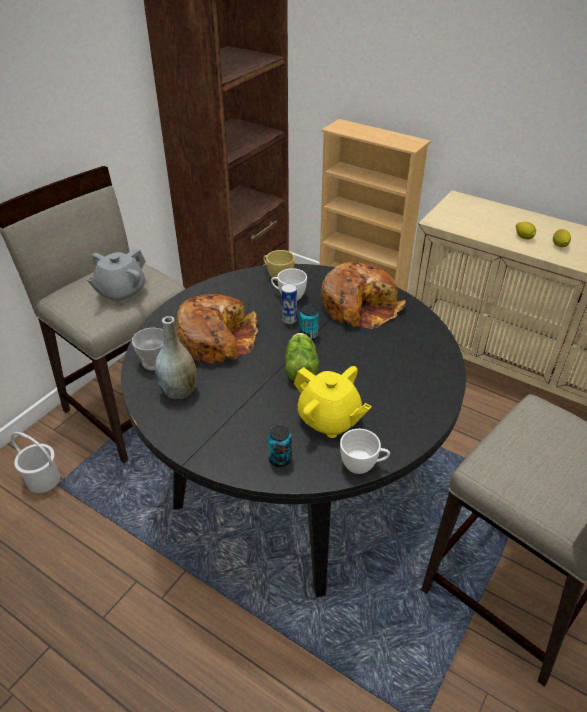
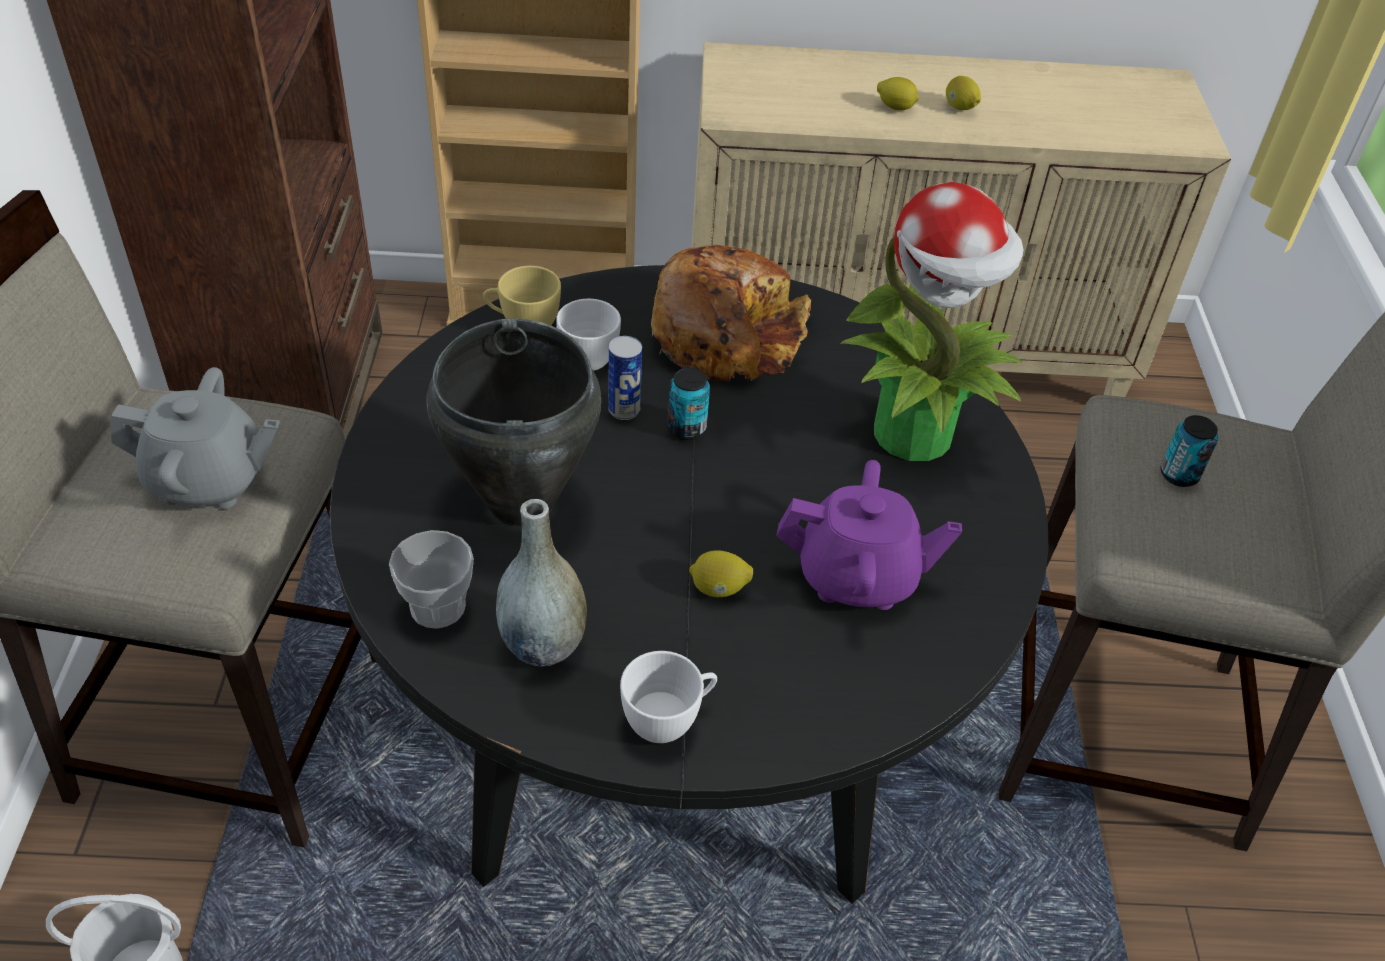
camera: 35 degrees left, 5 degrees up
(121, 292) = (209, 480): grey teapot -> grey teapot turned 90 degrees counterclockwise
(217, 338) = (519, 503): bread -> black cooking pot
(265, 399) = (719, 589): none -> lemon
(280, 459) = (840, 689): can -> can (1179, 475)
(301, 366) = (725, 496): lettuce -> none
(329, 420) = (858, 577): yellow teapot -> purple teapot
(363, 465) = (977, 635): white cup -> white cup (669, 720)
(410, 374) = (915, 435): none -> potted plant

